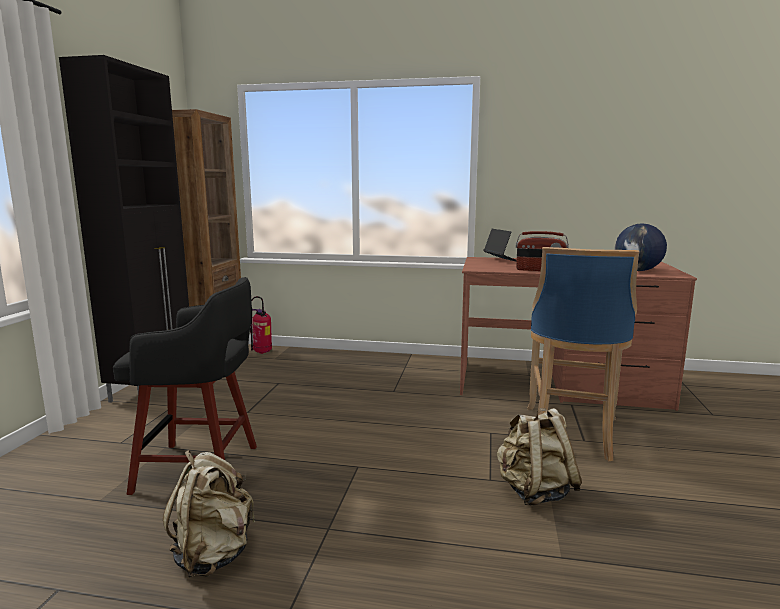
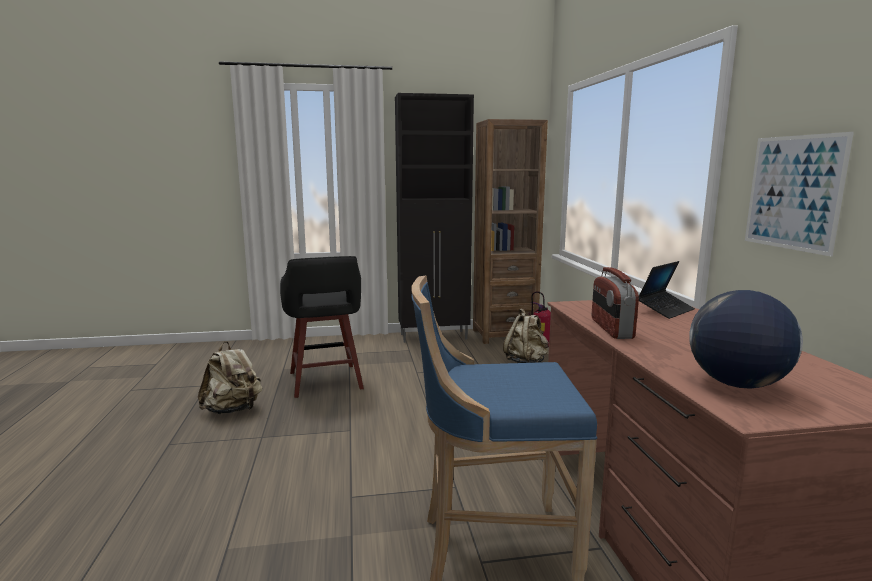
camera: 70 degrees right, 0 degrees up
(534, 492) = (335, 526): beige backpack -> beige backpack (526, 362)
(541, 181) = (793, 192): none -> picture

